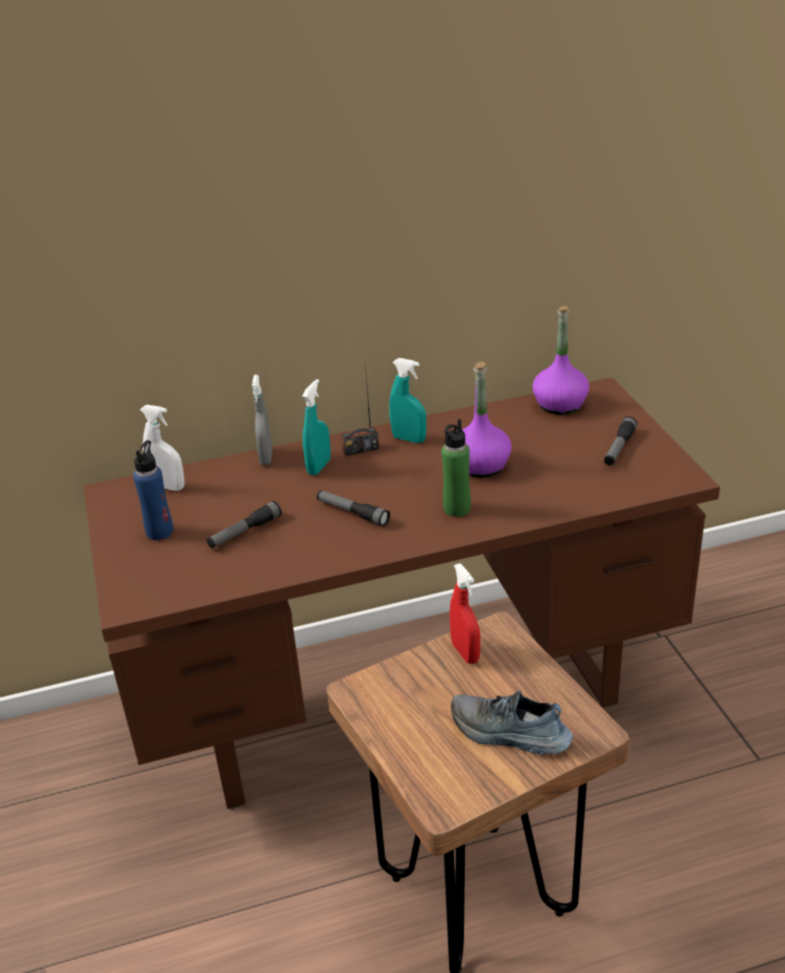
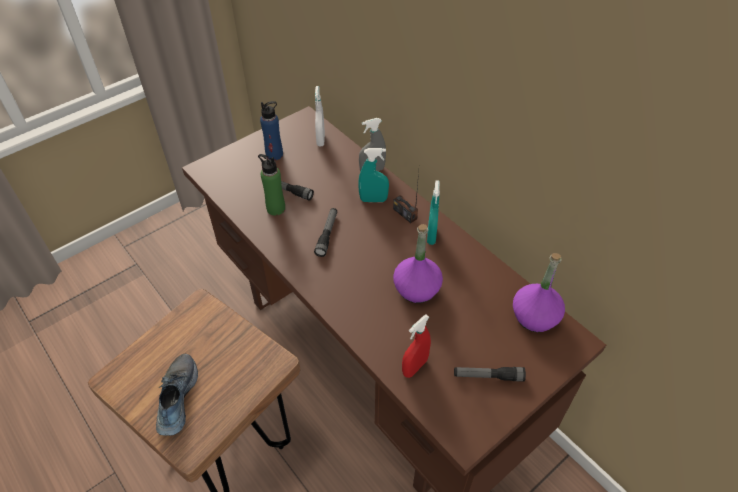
camera: 65 degrees right, 15 degrees up
(456, 509) = (354, 290): green bottle -> green bottle (276, 208)
(465, 653) = (248, 350): red spray bottle -> red spray bottle (414, 367)

